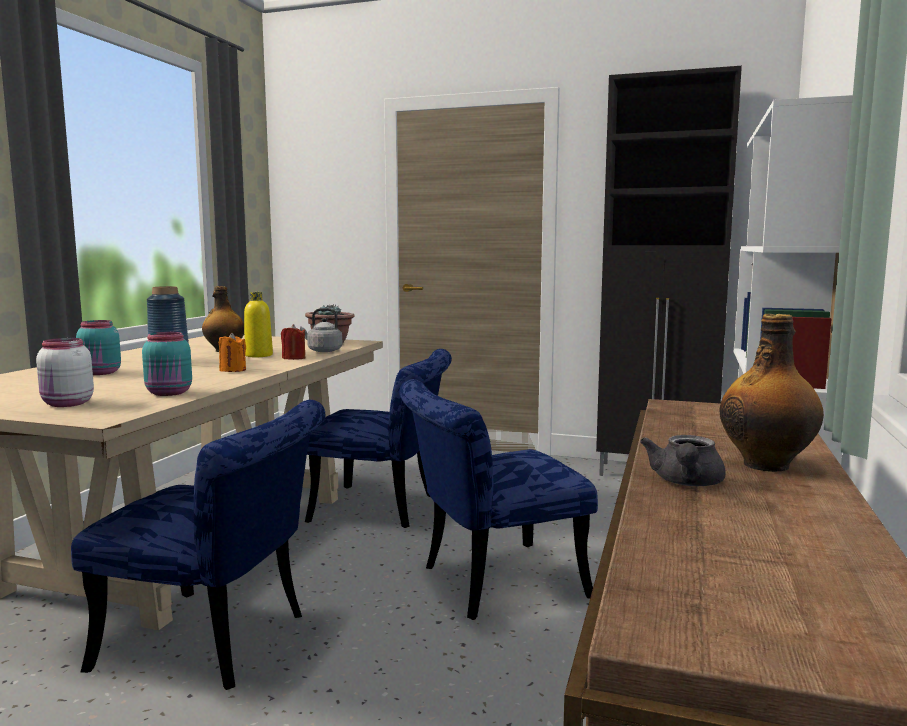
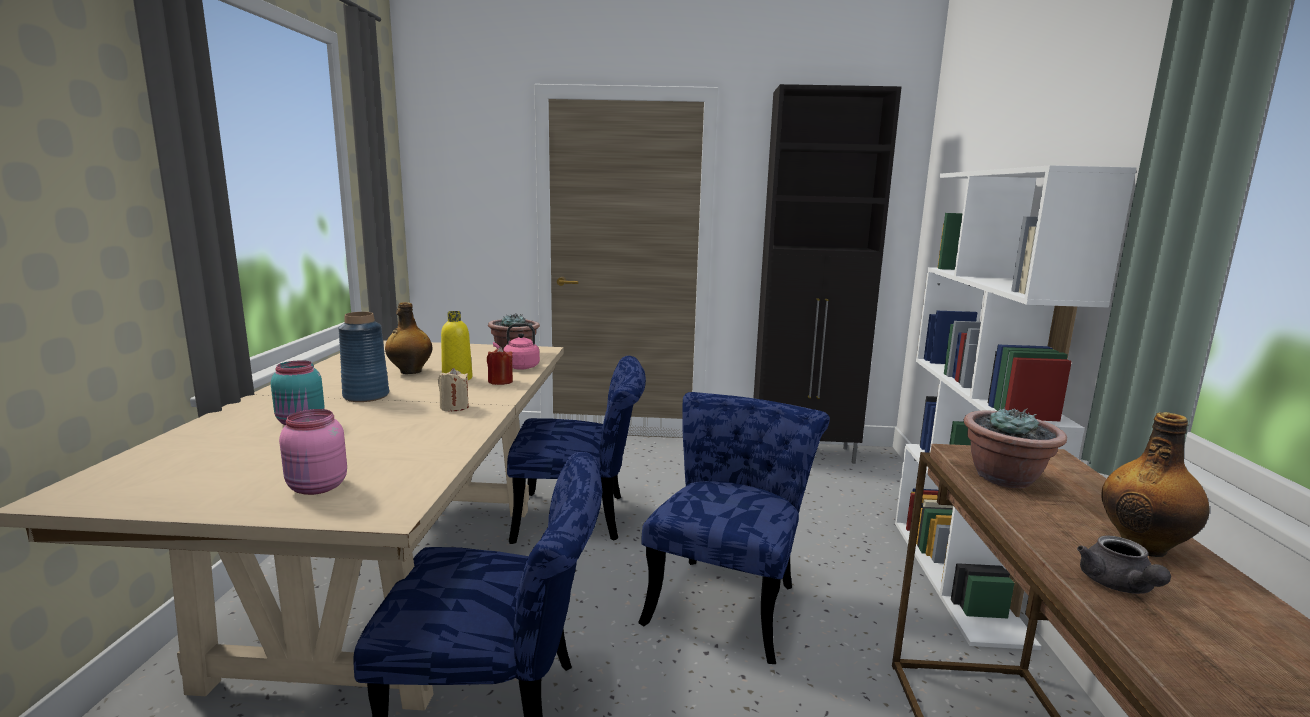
camera: 15 degrees left, 5 degrees up
(67, 404) = (317, 487): white jar -> pink jar
(170, 393) = (423, 456): turquoise jar -> none
(233, 370) = (454, 407): orange candle -> beige candle
(323, 351) = (519, 367): grey kettle -> pink kettle
(490, 583) = (728, 598): blue chair -> blue chair turned 150 degrees clockwise
(689, 420) = (1005, 478): none -> potted plant

